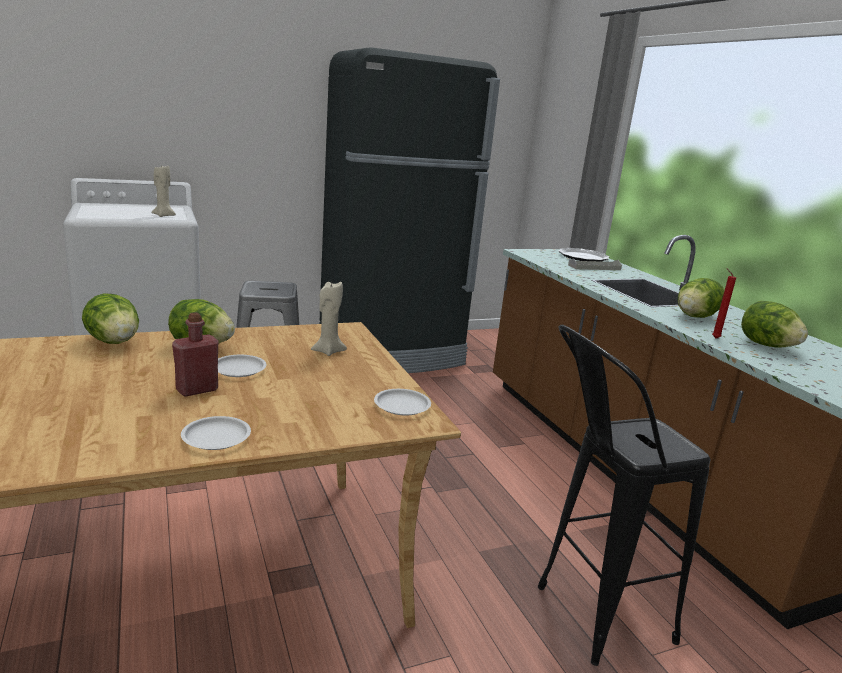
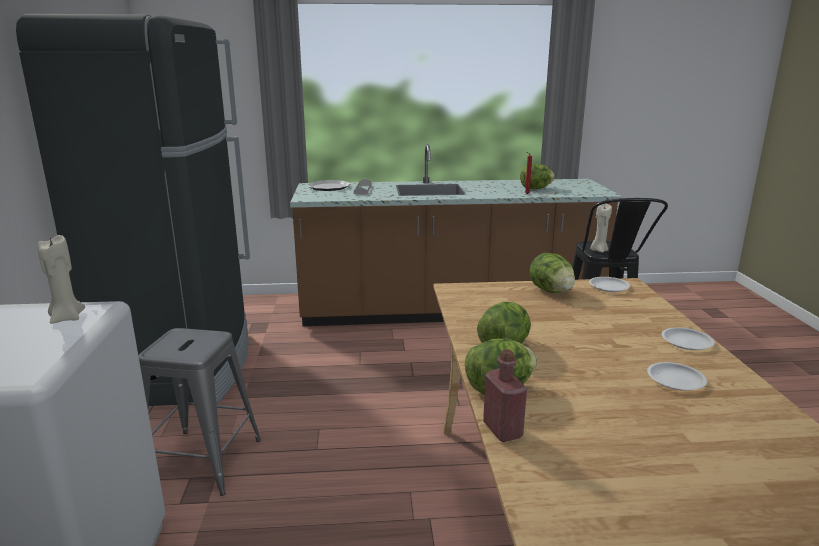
camera: 70 degrees left, 0 degrees up
(197, 390) = (608, 348): red bottle -> red bottle (502, 430)
(238, 369) = (559, 332): white plate -> white plate (675, 380)
(328, 351) = (511, 299): beige candle -> beige candle (598, 250)
(695, 317) = (486, 190): lettuce -> lettuce (551, 291)

